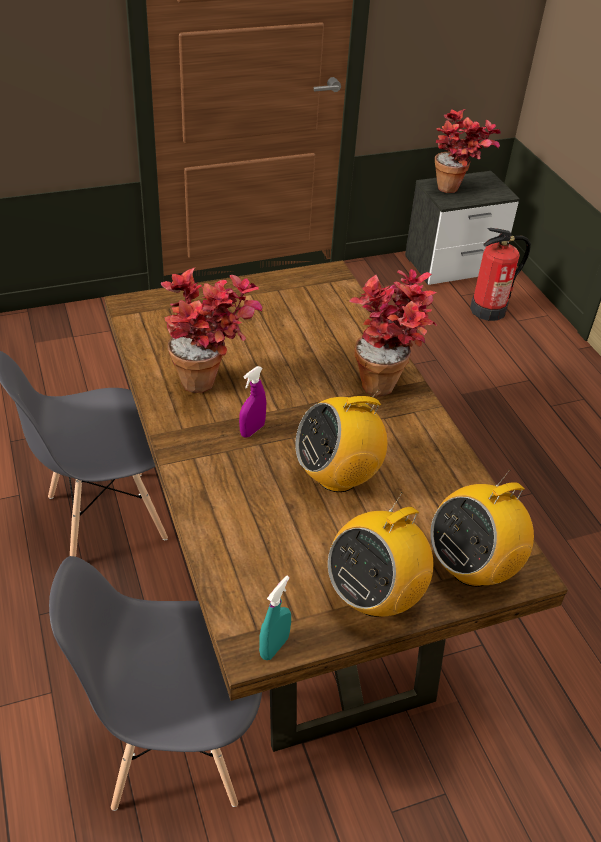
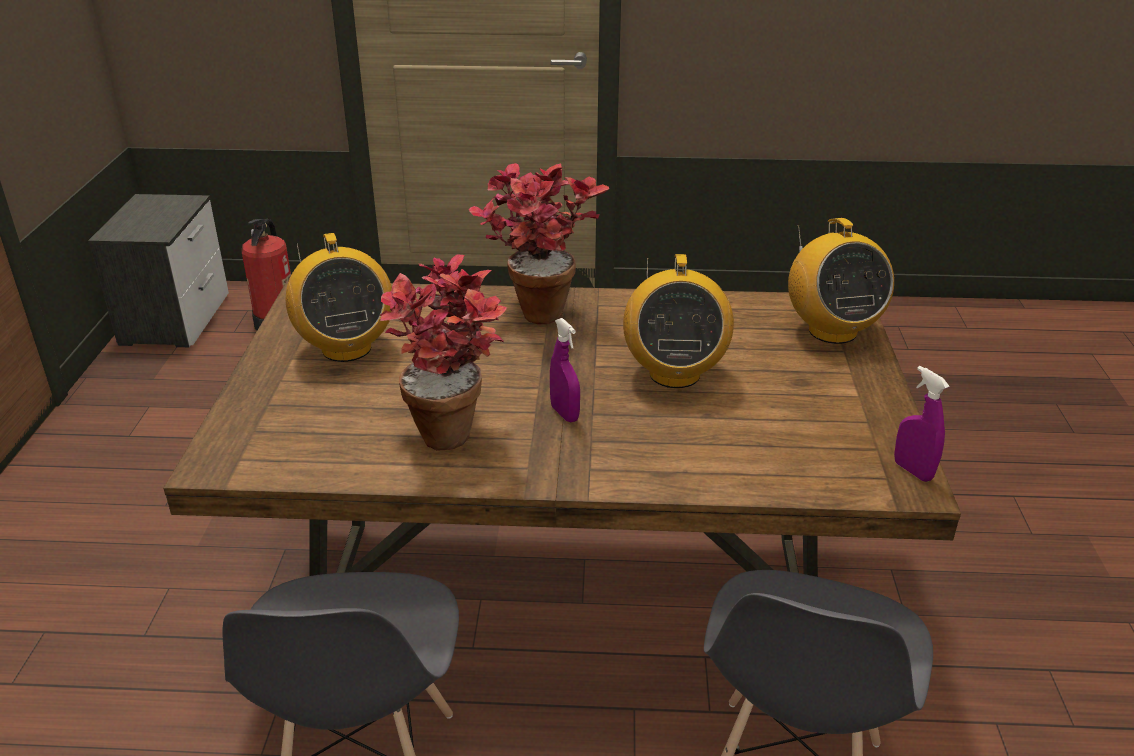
camera: 65 degrees left, 10 degrees down
(274, 647) = (912, 471): turquoise spray bottle -> purple spray bottle
(375, 596) = (855, 392): radio -> radio (346, 348)
(455, 191) = (145, 224): potted plant -> none

